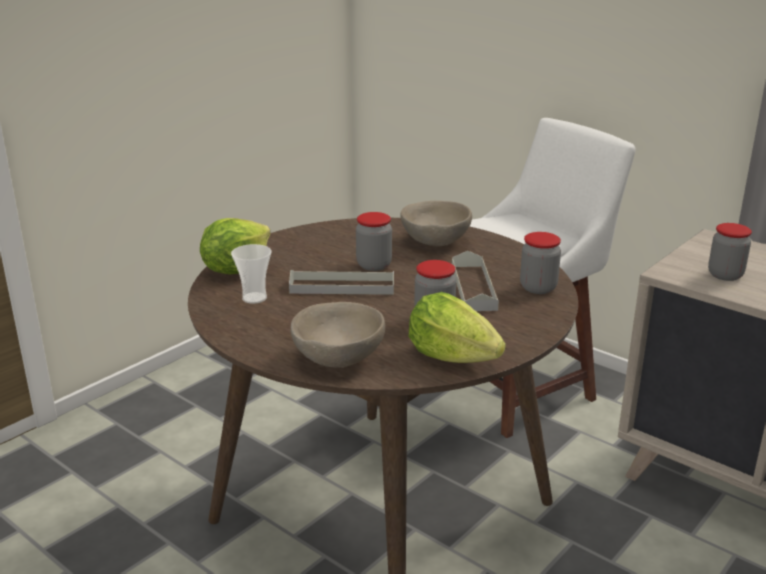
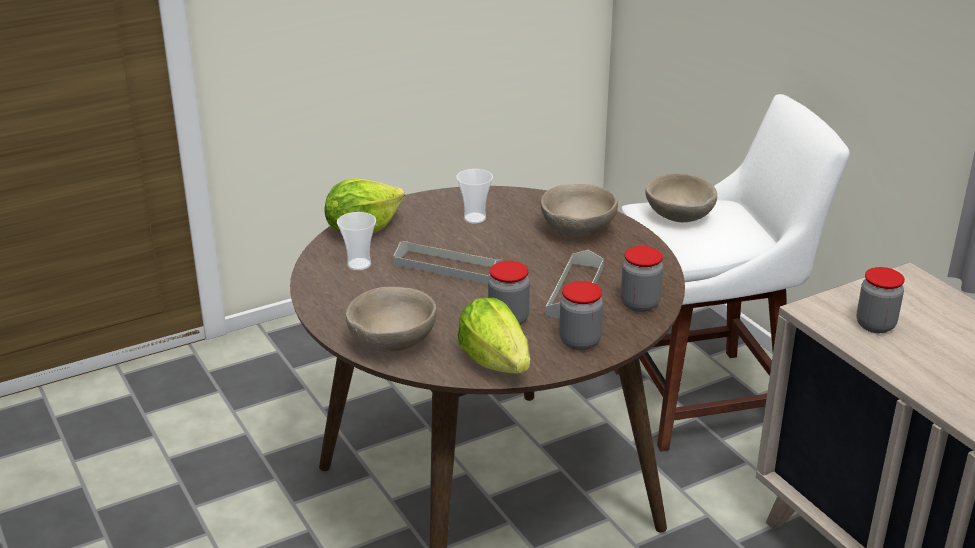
camera: 20 degrees right, 5 degrees up
(336, 246) = (474, 218): none -> cup
(374, 265) = (495, 247): jar -> jar (579, 341)
(487, 229) = (678, 216): none -> beige bowl

